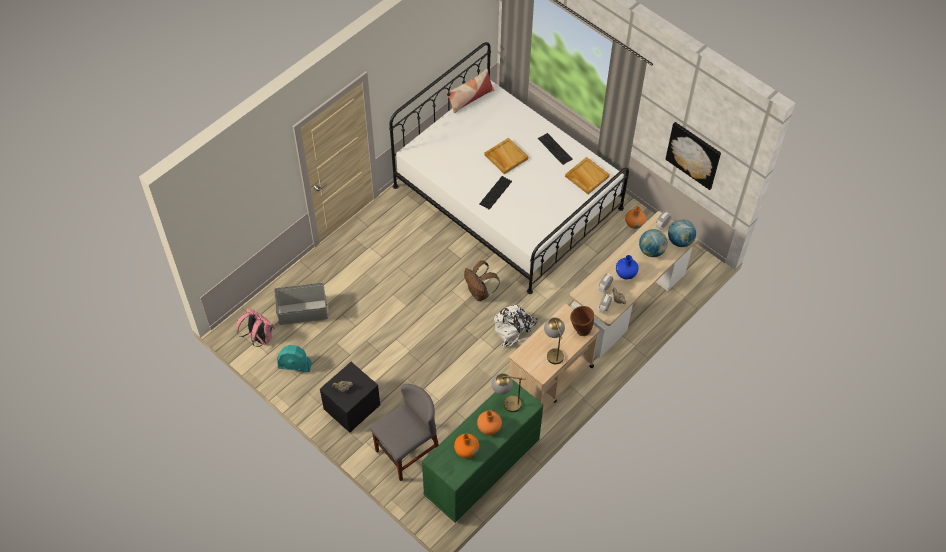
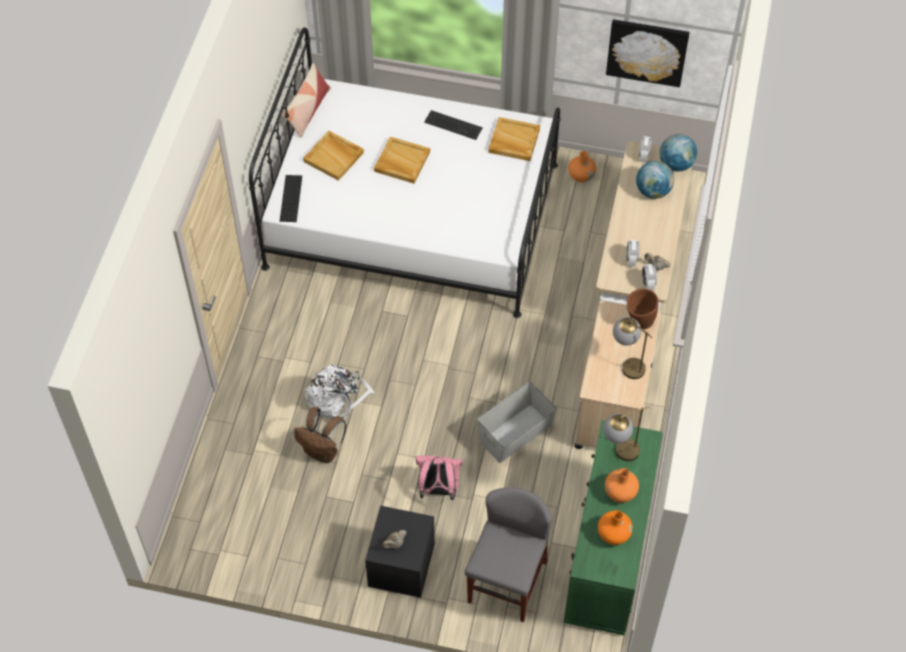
camera: 30 degrees left, 0 degrees up
(259, 338) = (222, 542): pink backpack -> pink backpack (438, 490)
(295, 365) = (293, 552): turquoise fan -> none
(302, 312) = (255, 480): grey storage box -> grey storage box (514, 433)
(466, 134) = (334, 157): none -> beige tray
(479, 293) = (459, 346): brown backpack -> brown backpack (323, 451)
(495, 192) = (419, 210): keyboard -> keyboard (291, 198)
(515, 330) = (532, 368): white backpack -> white backpack (337, 399)
(625, 273) = (643, 231): blue vase -> none

